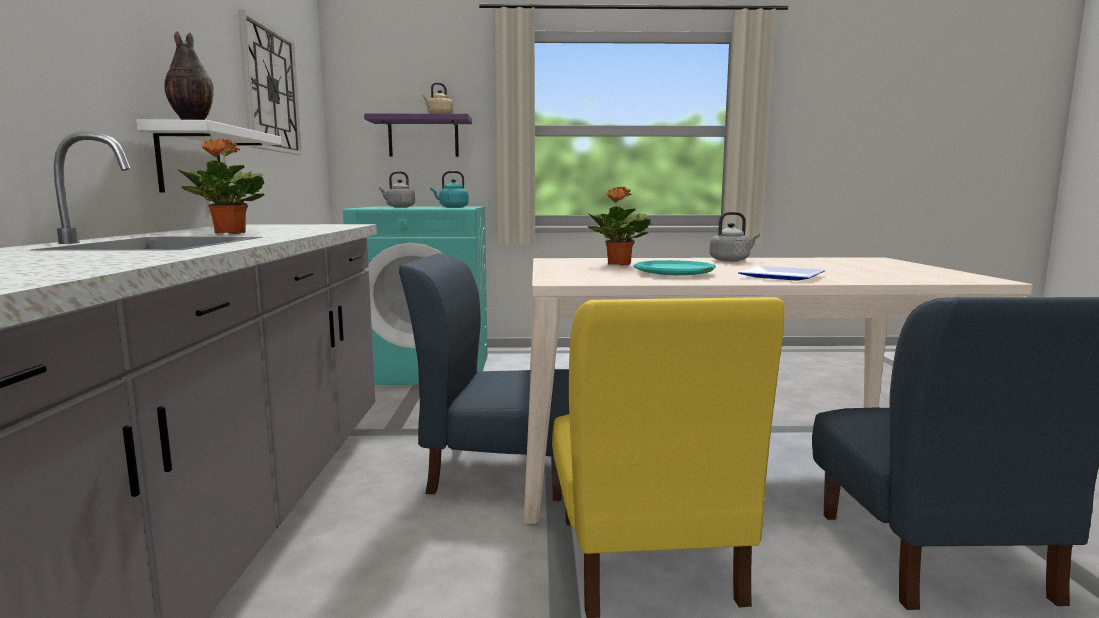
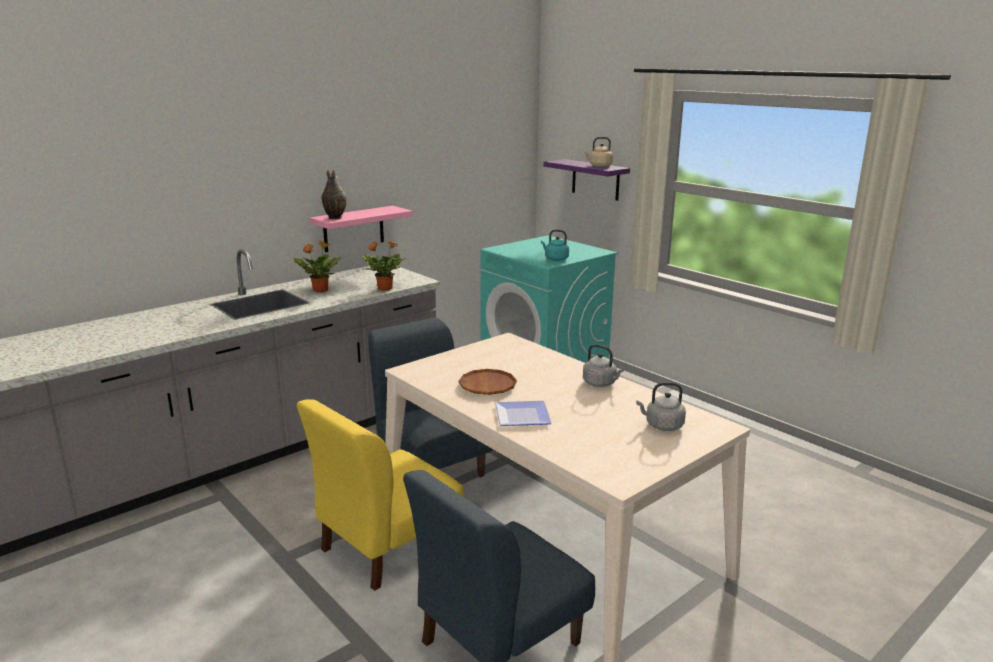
camera: 50 degrees right, 10 degrees up
(189, 161) = (353, 229): white shelf -> pink shelf
(270, 90) = (452, 158): wall clock -> none
(399, 207) = (532, 248): grey kettle -> grey kettle (662, 425)
(618, 264) = (512, 361): potted plant -> potted plant (384, 288)
(674, 273) = (487, 386): turquoise plate -> brown plate

